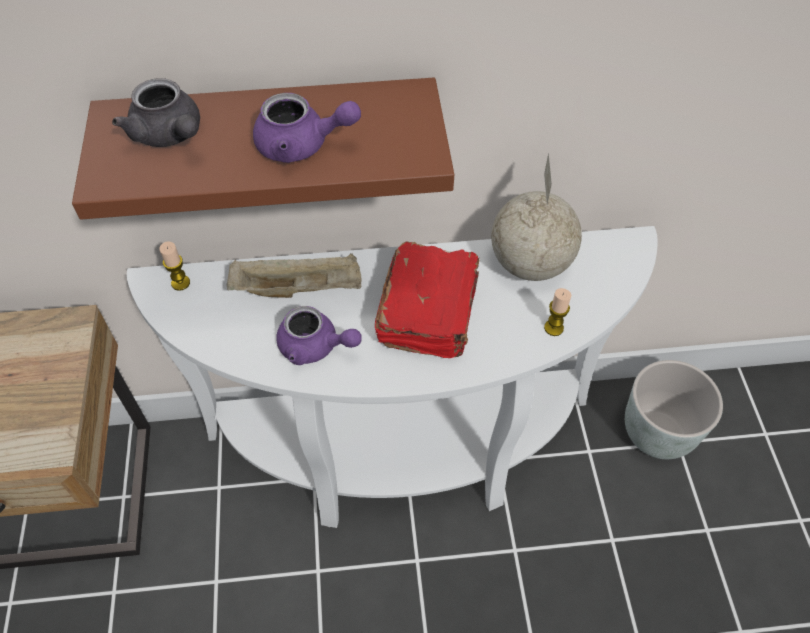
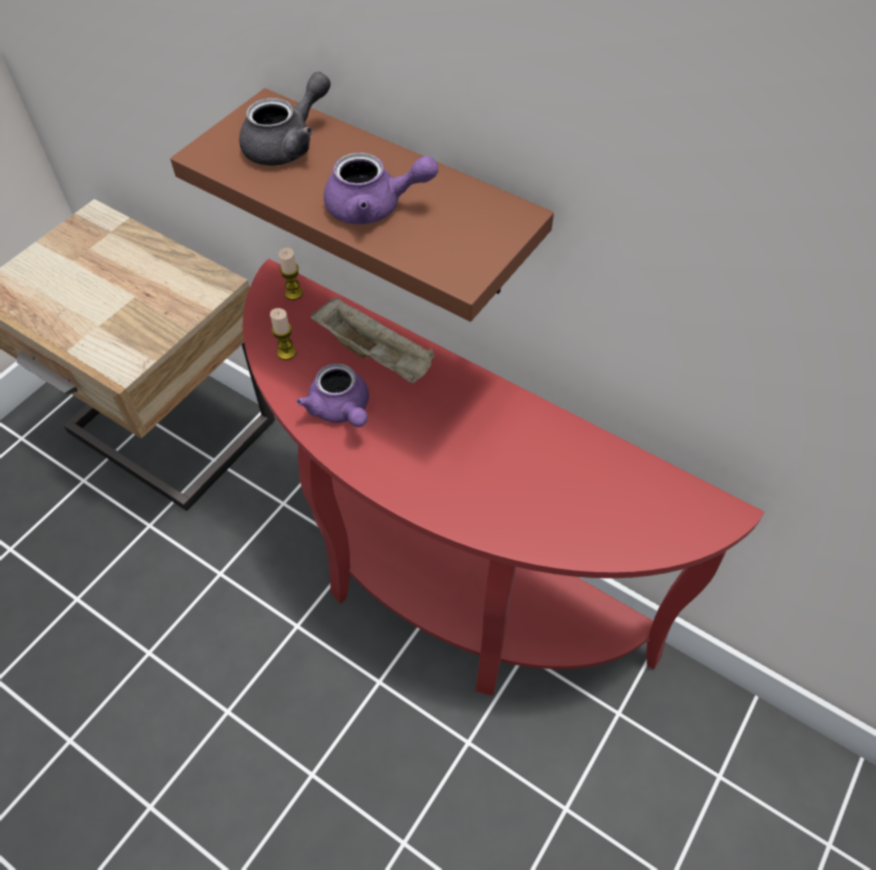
camera: 40 degrees right, 0 degrees up
(170, 135) = (288, 144): grey teapot -> grey teapot turned 135 degrees counterclockwise
(302, 145) = (374, 207): purple teapot -> purple teapot turned 45 degrees counterclockwise
(403, 458) = (444, 589): white console table -> red console table
(430, 311) = (462, 445): red book -> none
(531, 263) = (597, 464): globe -> none
(553, 328) = (558, 535): candle -> candle (286, 352)
(656, 433) = (703, 750): grey planter -> none

